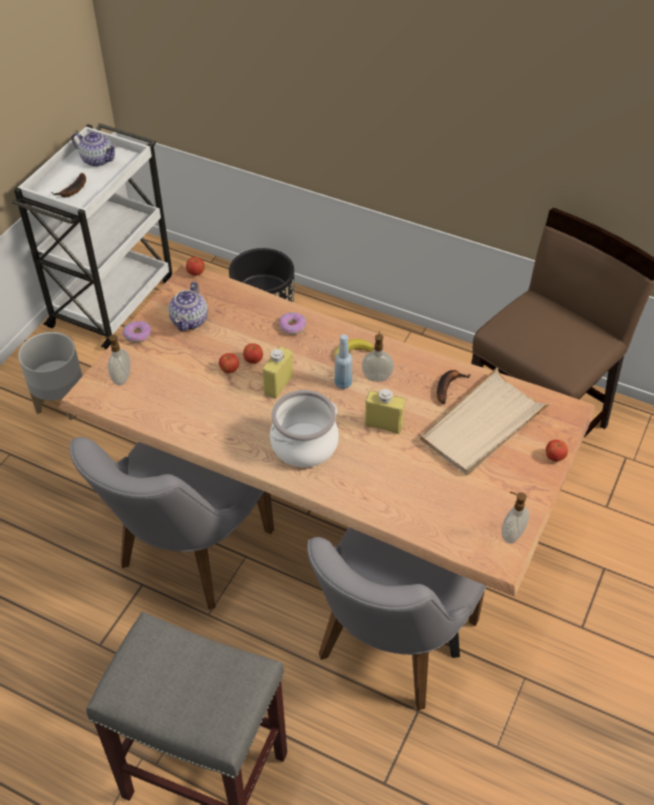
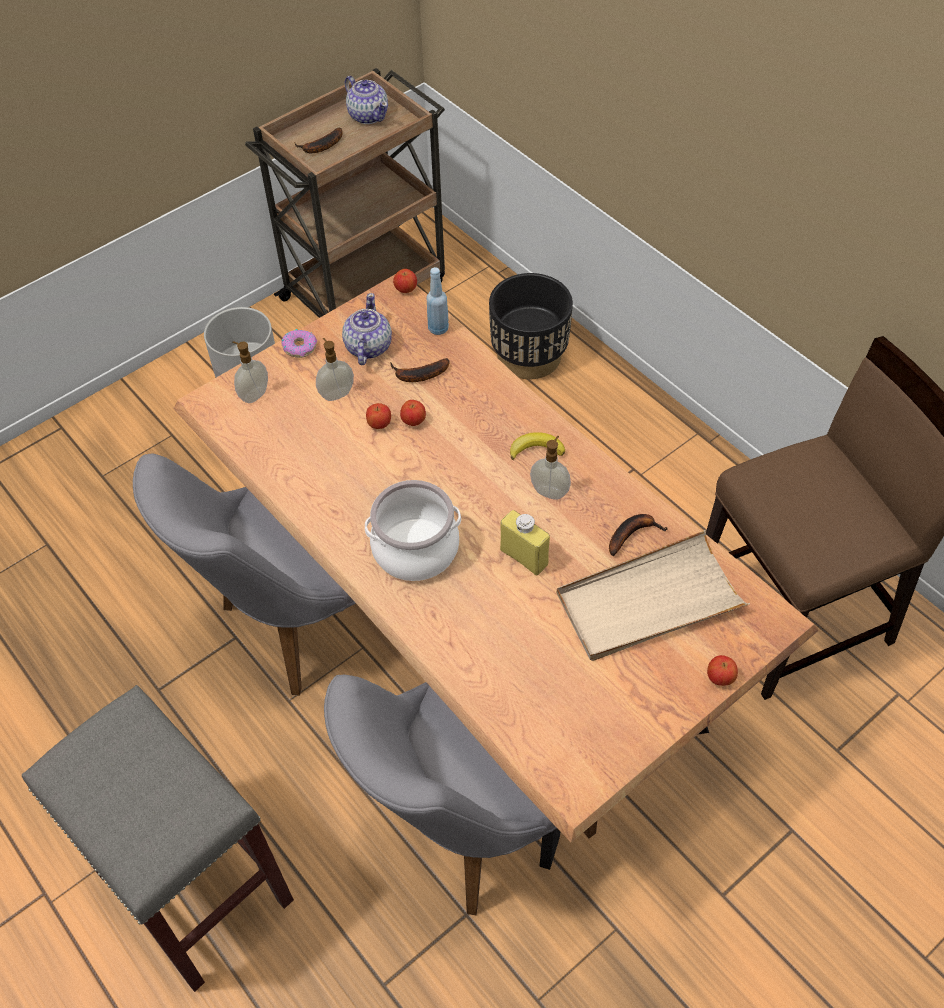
camera: 25 degrees right, 5 degrees up
(113, 301) = (366, 288): white cart -> brown cart
(190, 320) = (367, 347): teapot -> teapot turned 150 degrees clockwise
(239, 328) = (418, 375): none -> banana
(278, 385) = (426, 462): yellow bottle -> none
(292, 326) = (482, 393): donut -> none
(343, 383) = (504, 486): blue bottle -> blue bottle (438, 328)
(511, 534) = (606, 760): soap dispenser -> soap dispenser (336, 393)

